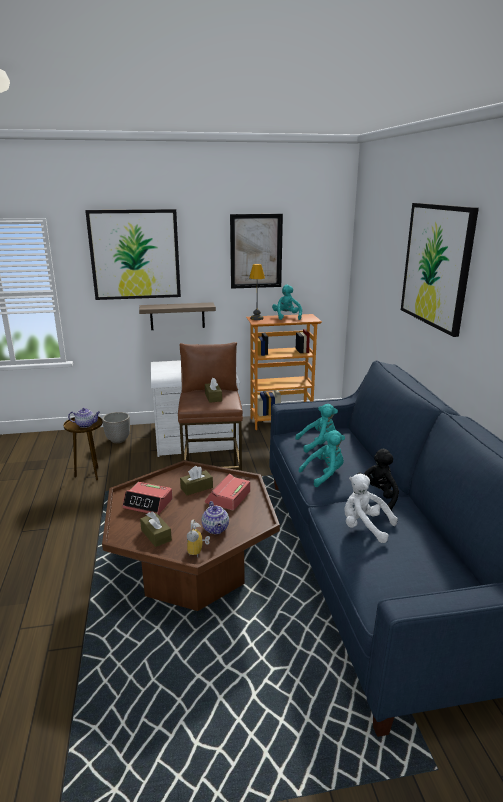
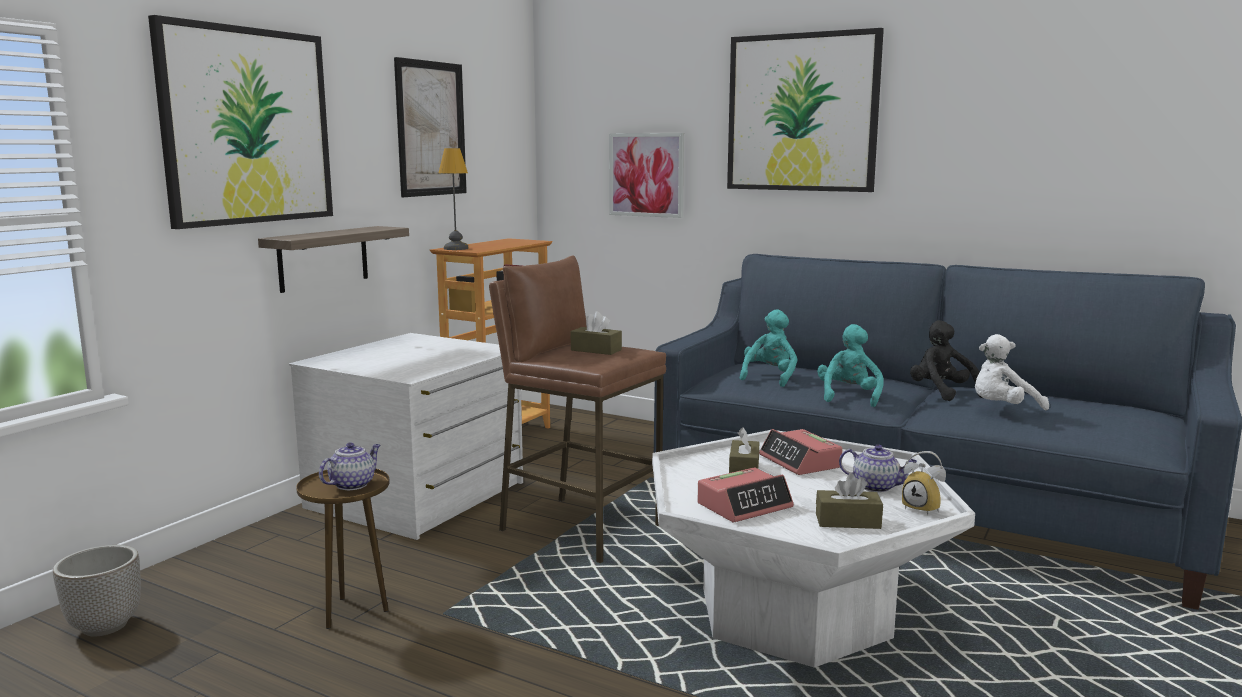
camera: 50 degrees left, 10 degrees down
(118, 440) = (279, 552): planter -> planter (105, 626)
(194, 570) = (793, 612): brown coffee table -> white coffee table
(286, 317) = (490, 243): turquoise plush toy -> none
(379, 289) = (646, 175): none -> picture

